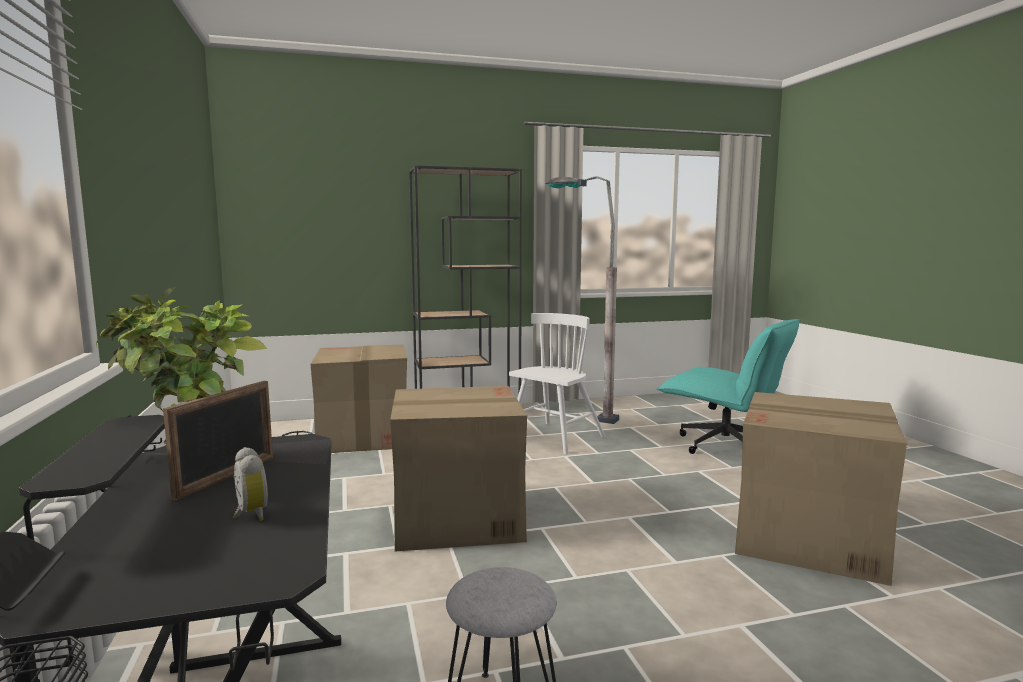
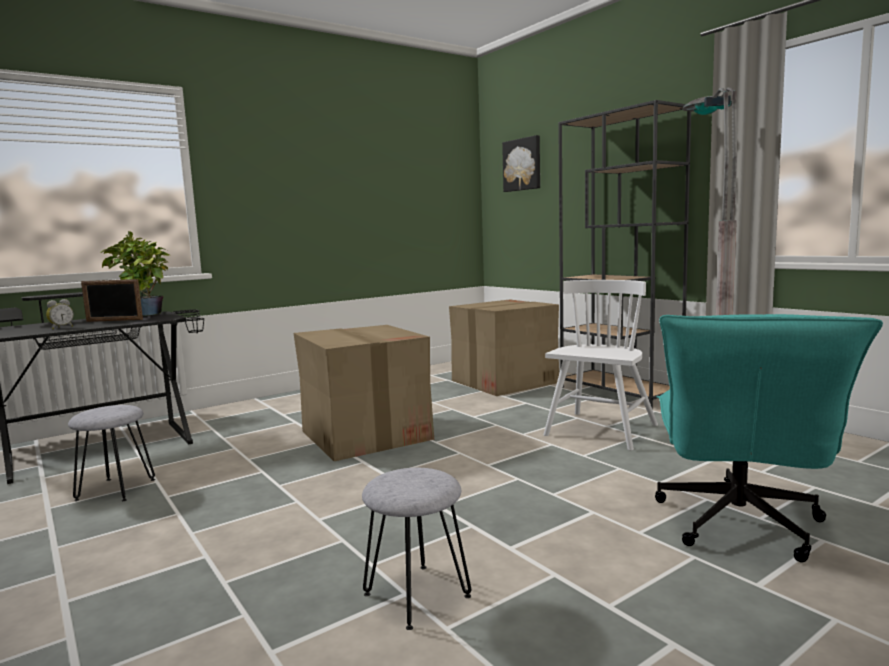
camera: 70 degrees right, 0 degrees up
(301, 194) = (522, 164): none -> picture
(553, 439) = (599, 432): white chair -> white chair turned 75 degrees counterclockwise
(811, 539) = (416, 595): cardboard box -> grey stool

